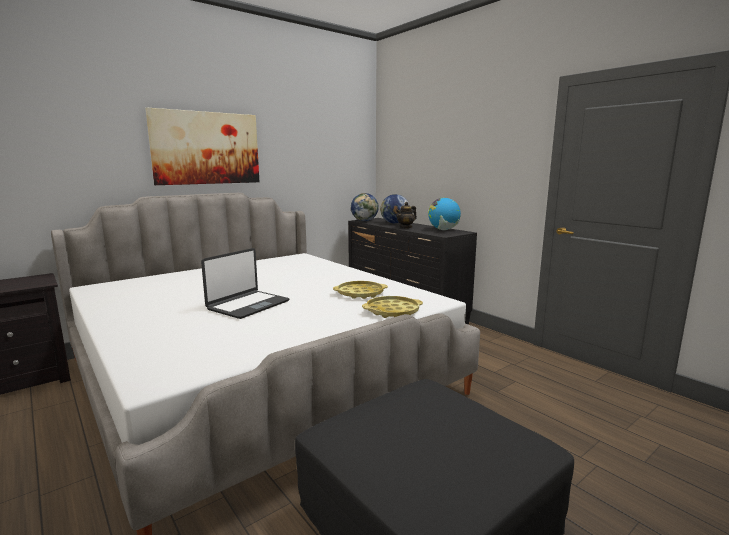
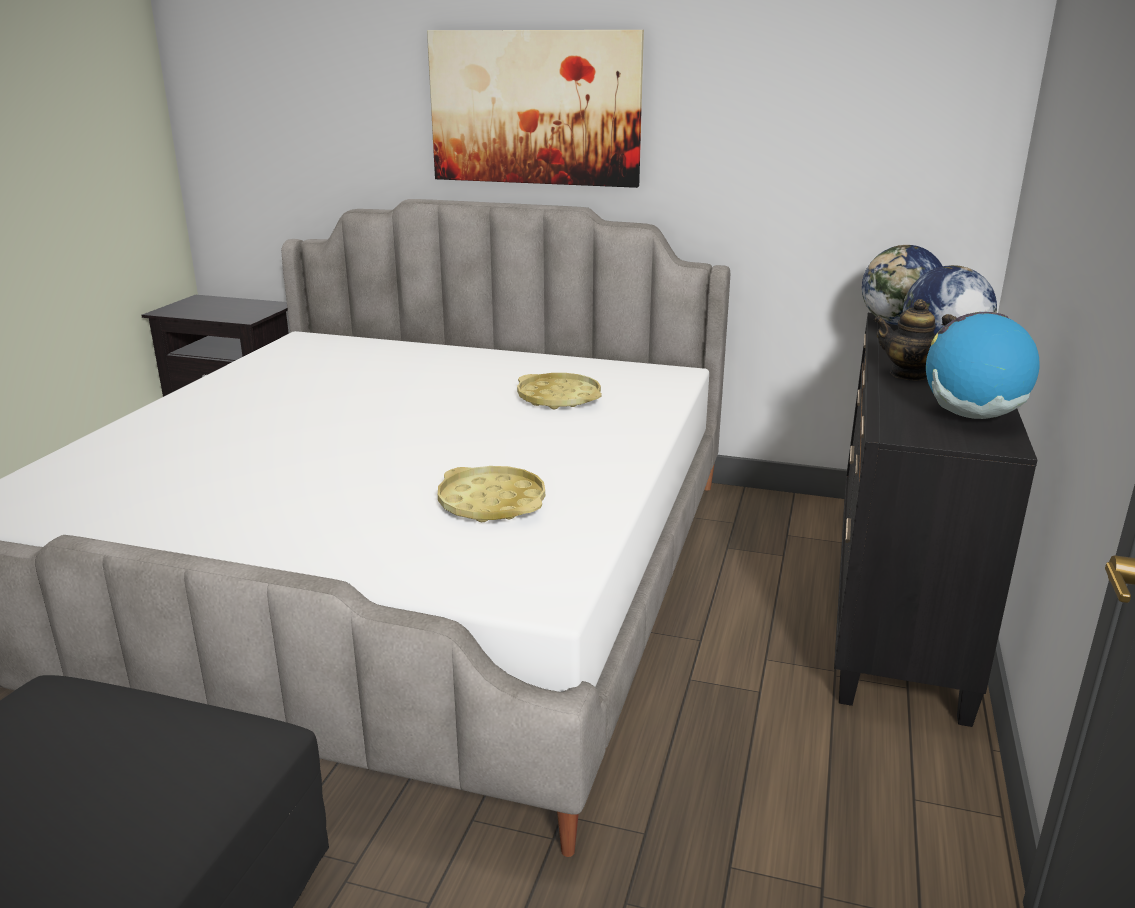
camera: 55 degrees right, 10 degrees up
(248, 305) = (321, 445): laptop -> none
(392, 311) = (411, 567): yellow tray -> yellow tray (558, 398)

